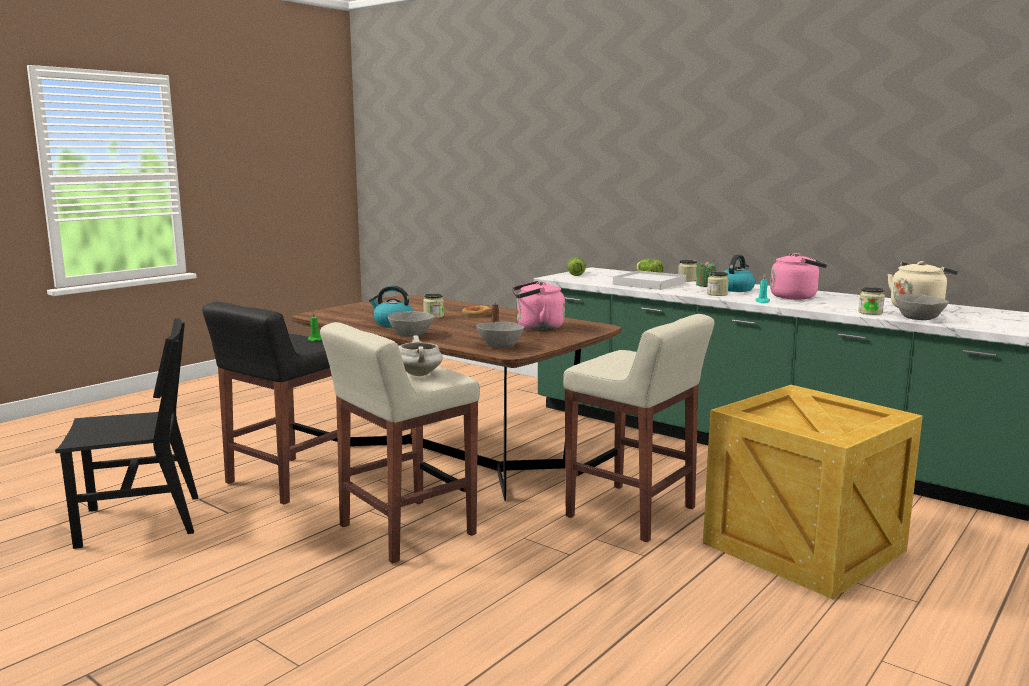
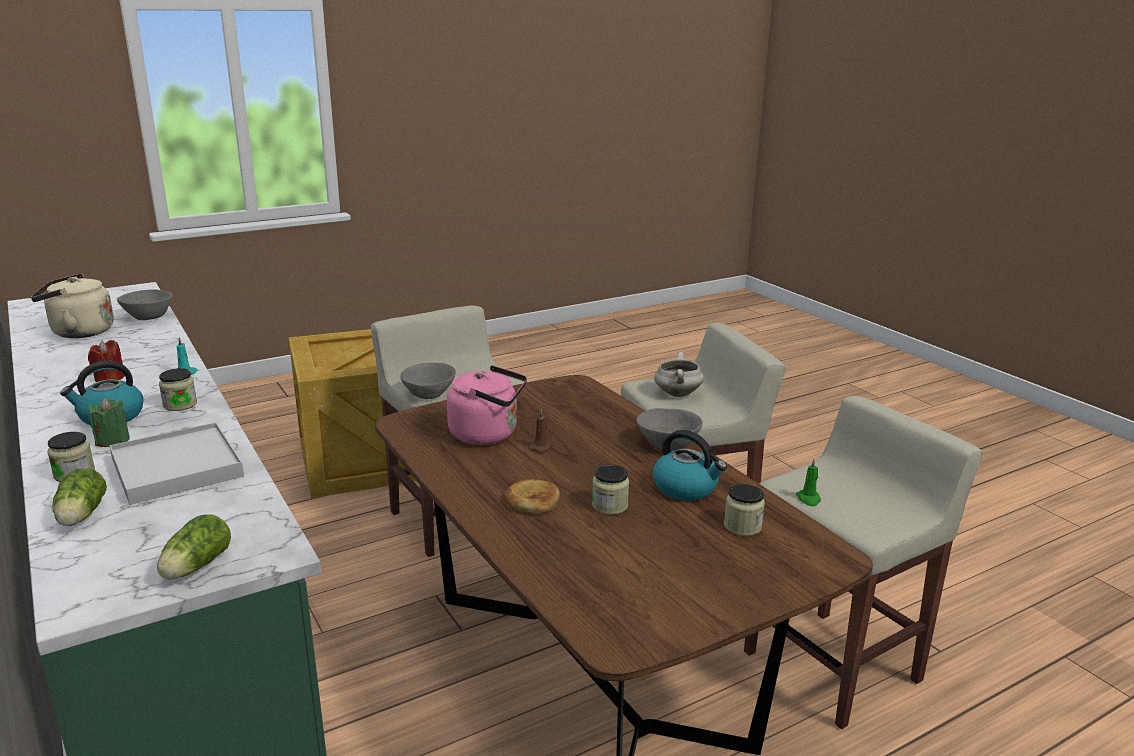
camera: 160 degrees left, 10 degrees up
(140, 521) = (989, 622): black chair -> none
(286, 481) = (834, 666): black stool -> beige stool
(501, 346) = (573, 399): grey bowl -> grey bowl (428, 394)
(796, 297) = (109, 378): pink kettle -> red candle
(870, 313) = (154, 332): jar -> jar (742, 526)

